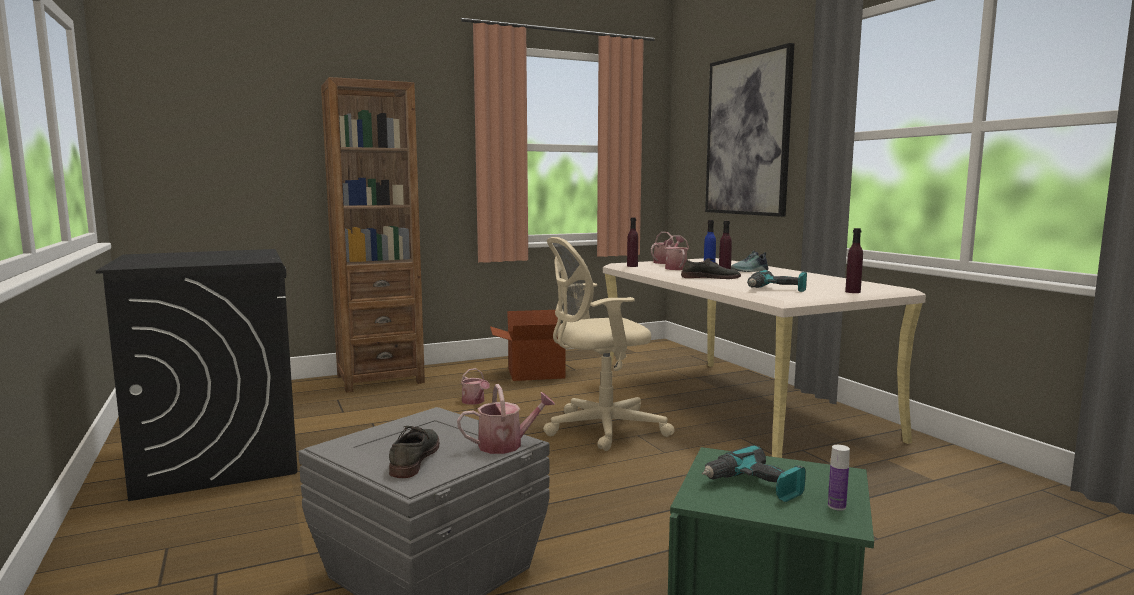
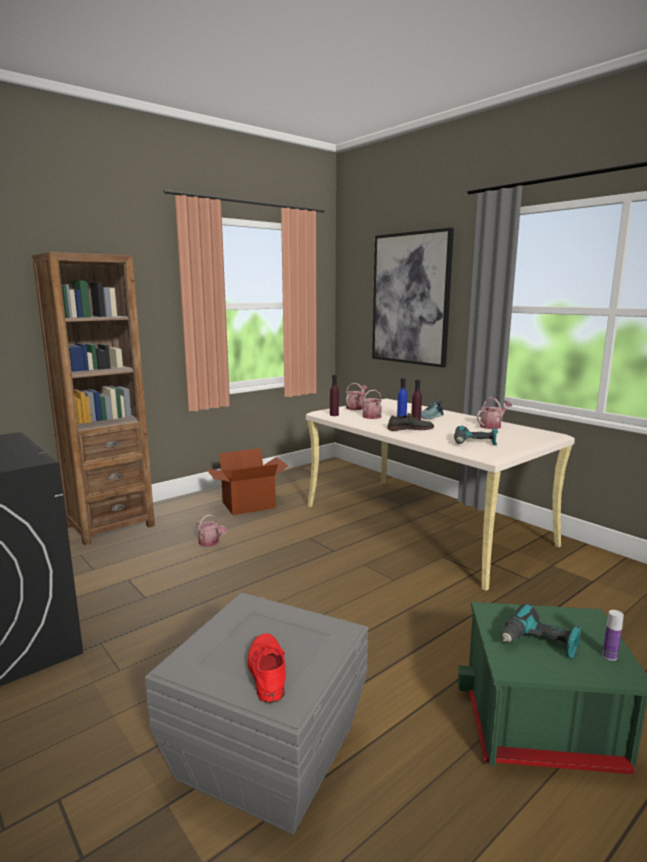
camera: 15 degrees left, 5 degrees up
(414, 458) = (266, 670): grey shoe -> red shoe
(506, 445) = (337, 637): watering can -> watering can (492, 426)
(600, 429) = (331, 561): beige office chair -> none
(852, 292) = (530, 442): purple bottle -> none

